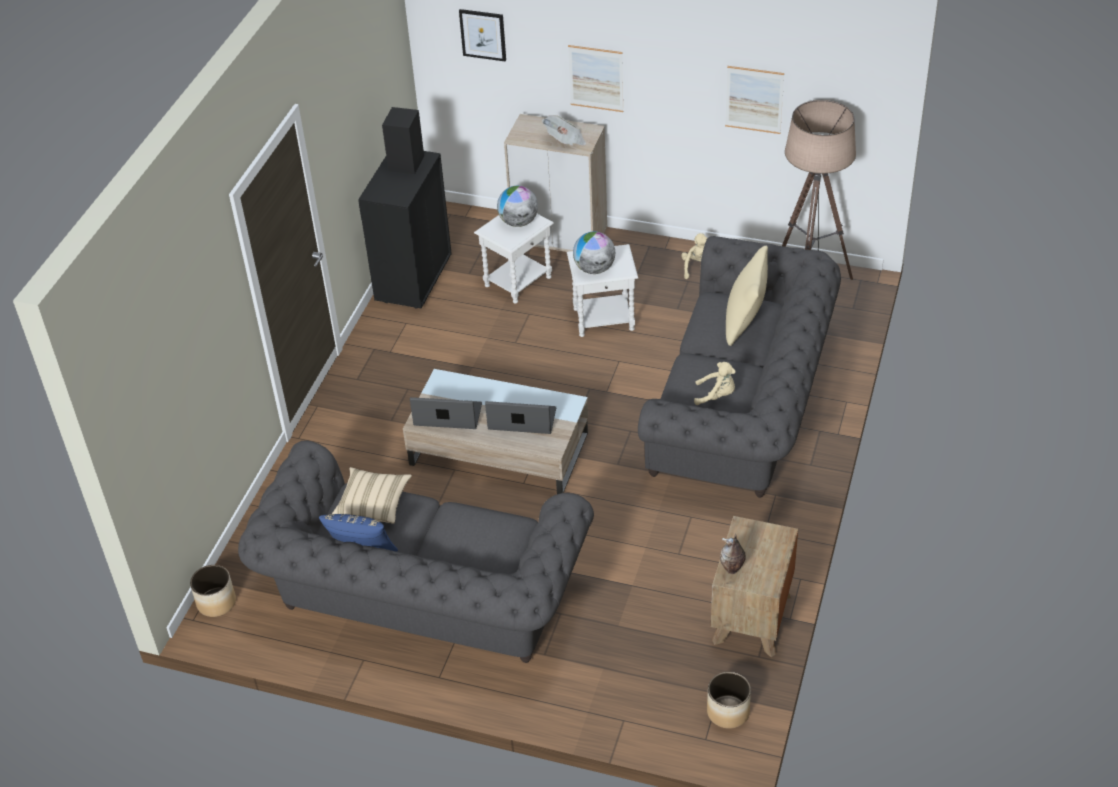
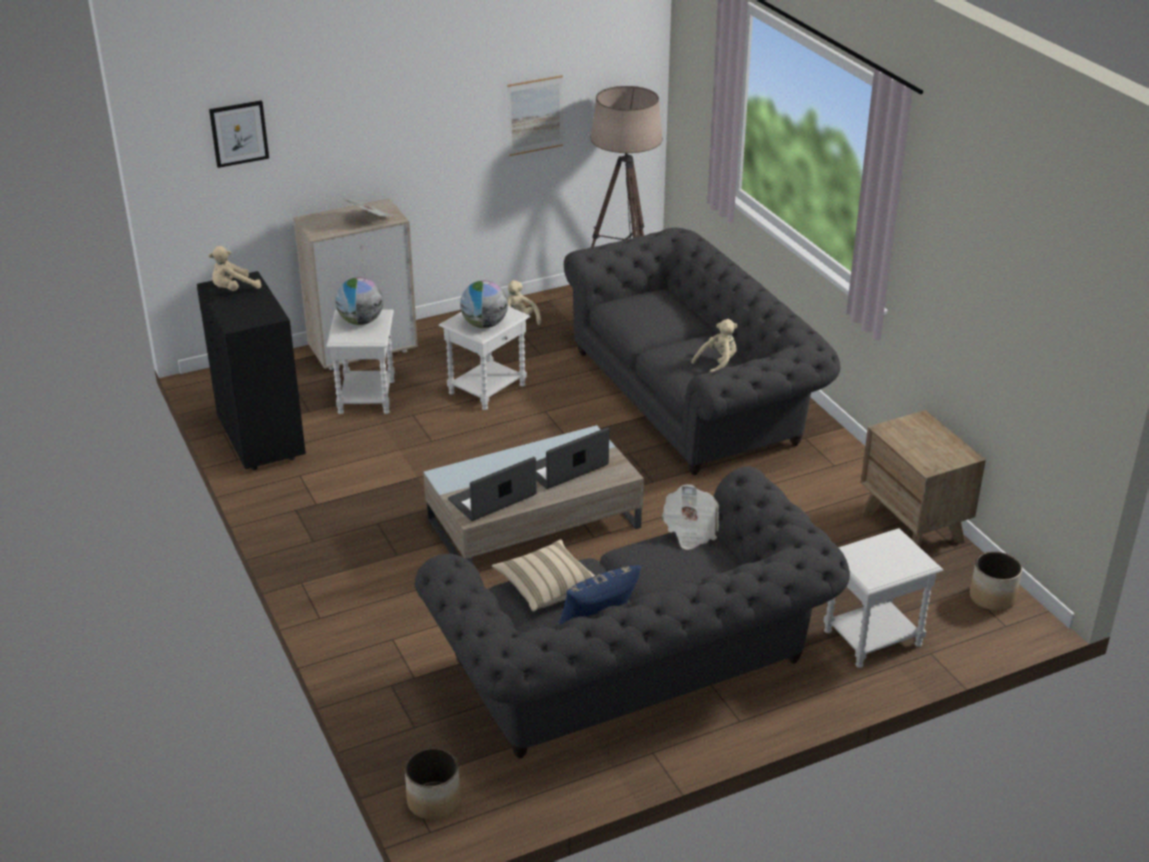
camera: 45 degrees left, 10 degrees down
(406, 162) = (233, 289): black speaker -> beige plush toy
(510, 520) = (690, 531): none -> newspaper
(596, 78) = (371, 146): picture -> none
(601, 682) = (873, 638): none -> white side table
(732, 569) = (924, 460): vase -> none
(745, 322) = (663, 309): beige pillow -> none

